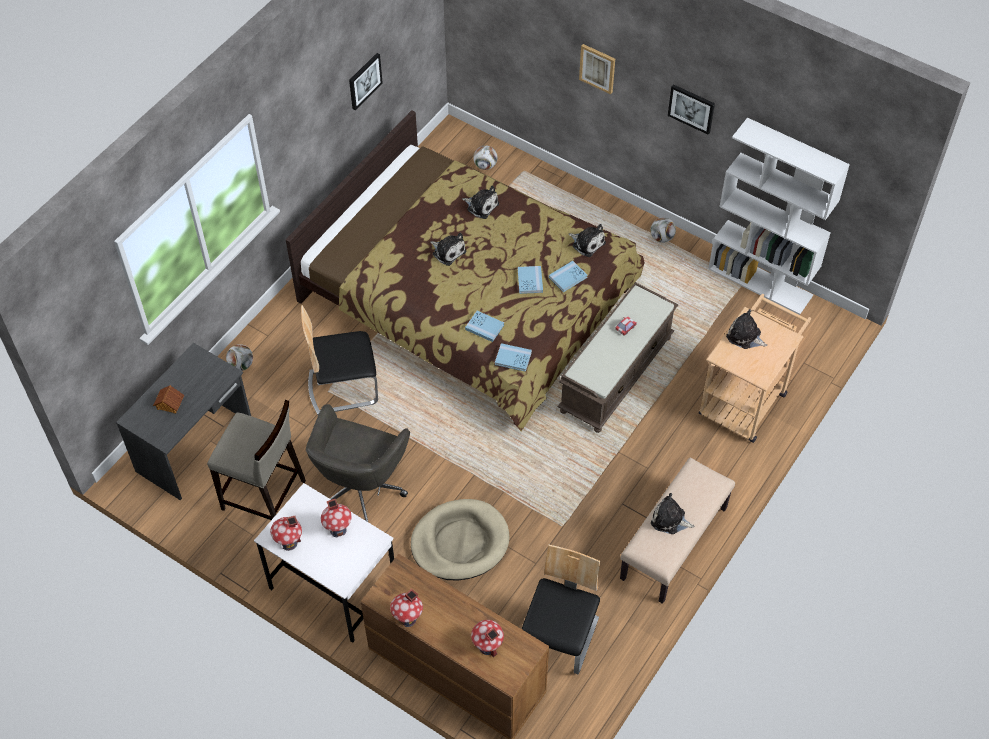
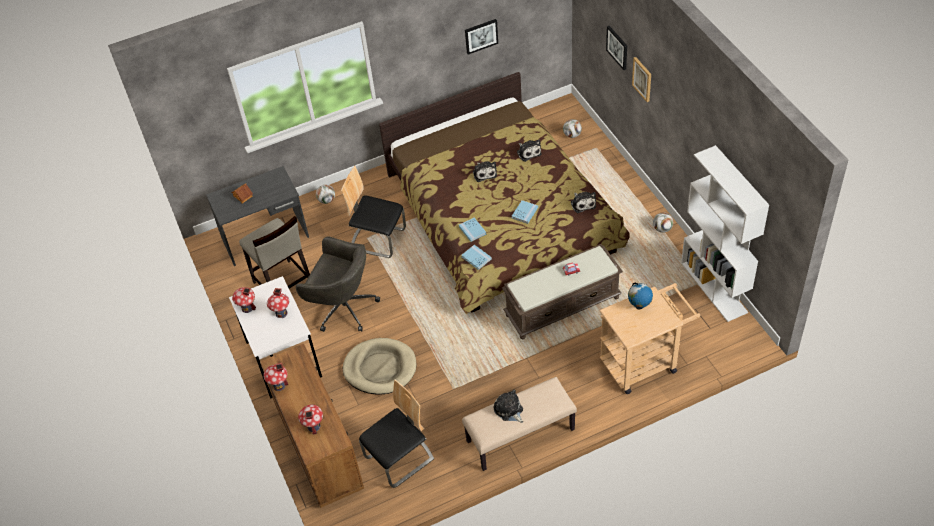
camera: 35 degrees right, 5 degrees down
(360, 489) = (343, 307): grey office chair -> grey office chair turned 120 degrees counterclockwise
(568, 277) = (552, 220): blue book -> none
(691, 108) = (688, 128): picture -> picture (617, 47)
(745, 336) = (639, 306): plush toy -> globe

